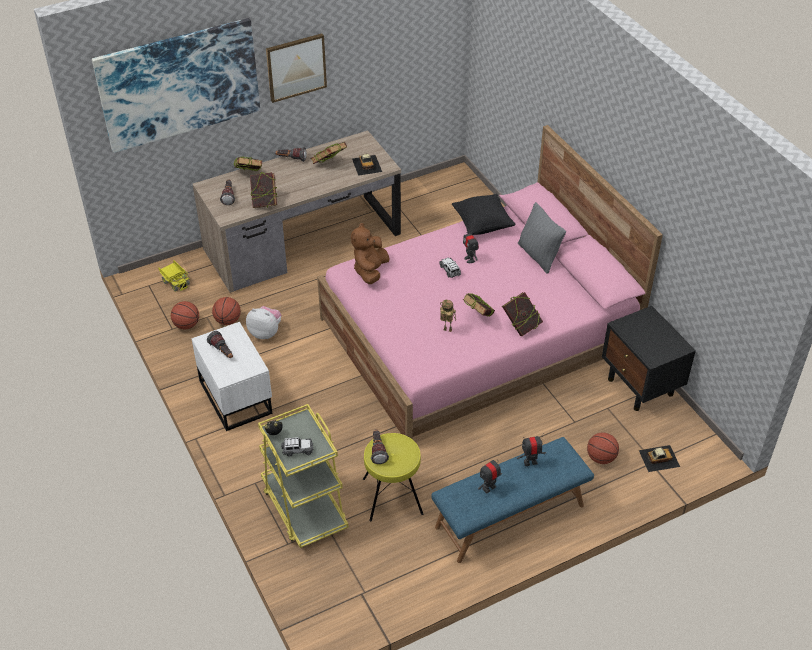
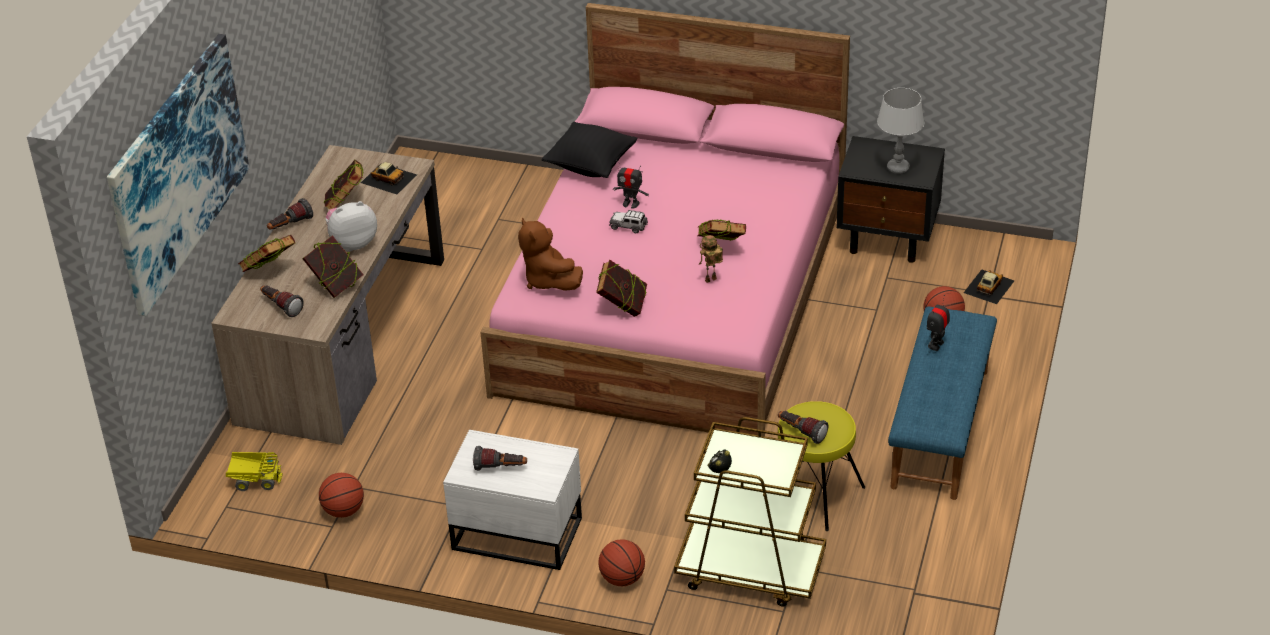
camera: 45 degrees left, 5 degrees down
(228, 321) = (385, 472): basketball -> basketball (622, 579)
(265, 332) = (448, 453): plush toy -> plush toy (352, 243)
(296, 67) = (261, 85): picture -> none
(297, 450) = (764, 468): toy car -> none
(304, 508) = (749, 570): yellow cart -> brown cart
(489, 488) = (934, 391): toy robot -> none
(521, 326) = (772, 230): book -> book (622, 307)
(538, 256) = (690, 158): grey pillow -> none
(649, 342) = (897, 168): none -> grey table lamp

